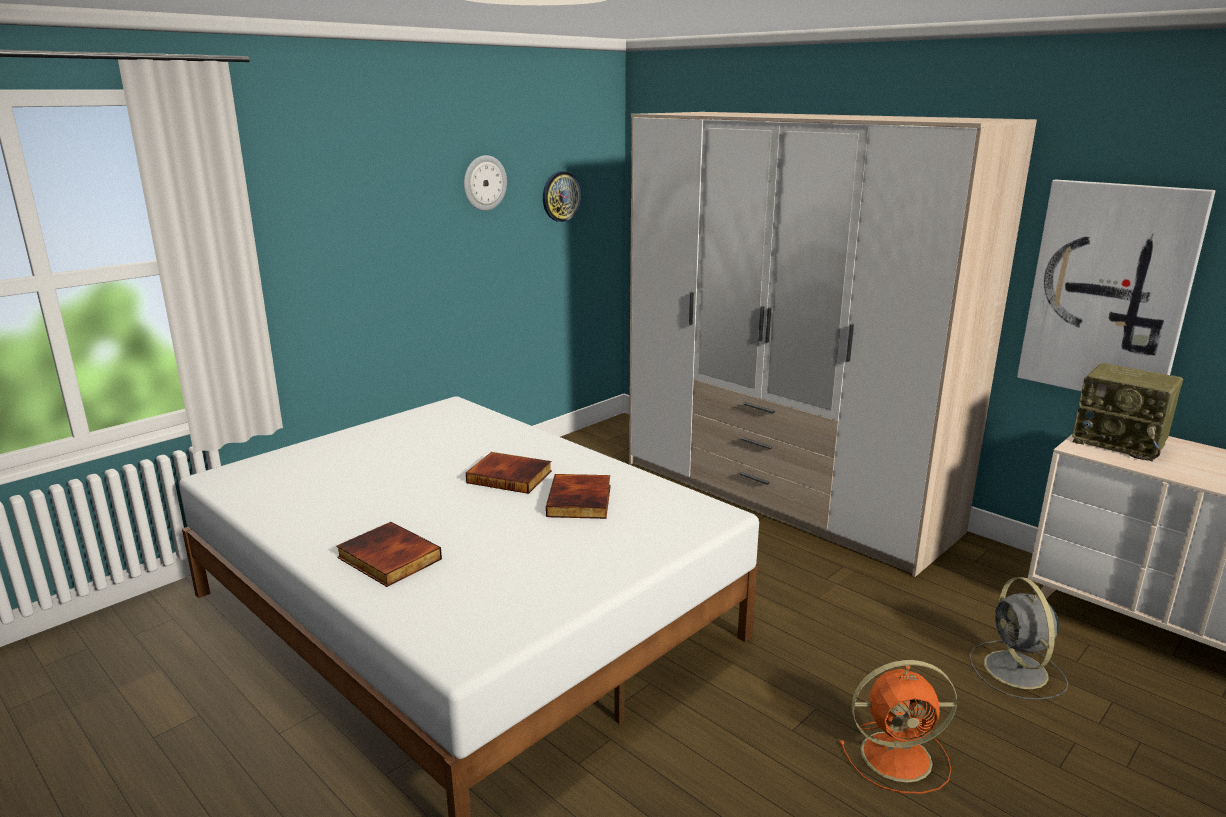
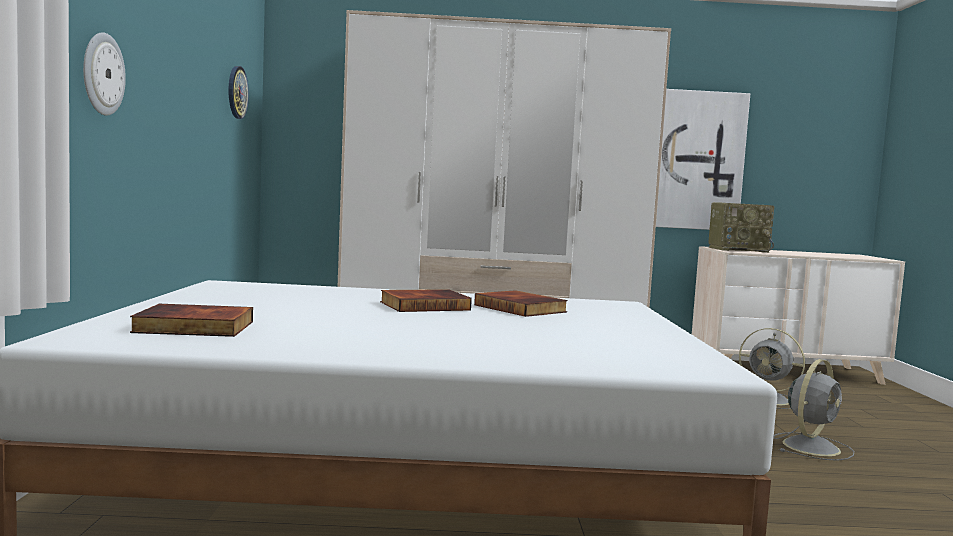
camera: 45 degrees left, 15 degrees down
(387, 559) = (483, 348): book -> book (193, 327)
(484, 183) = (200, 51): wall clock -> wall clock (102, 74)
(899, 756) = (812, 446): orange fan -> grey fan

